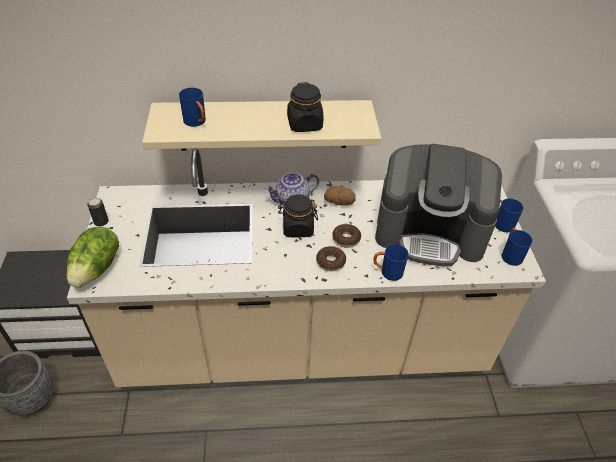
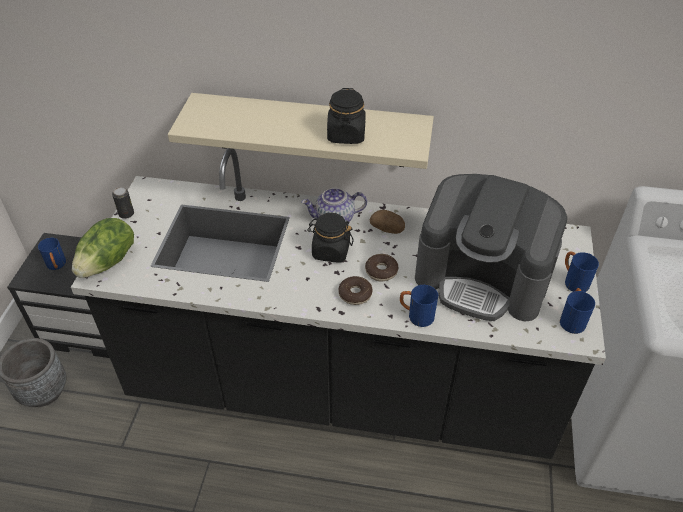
camera: 15 degrees right, 0 degrees up
(197, 123) = (230, 120): blue mug -> blue mug (57, 266)
(303, 343) = (341, 386): beige counter -> black counter

